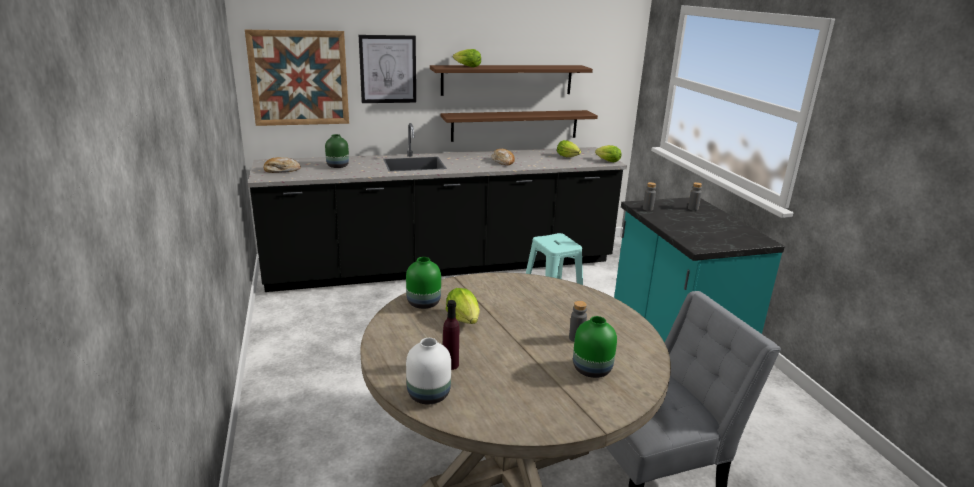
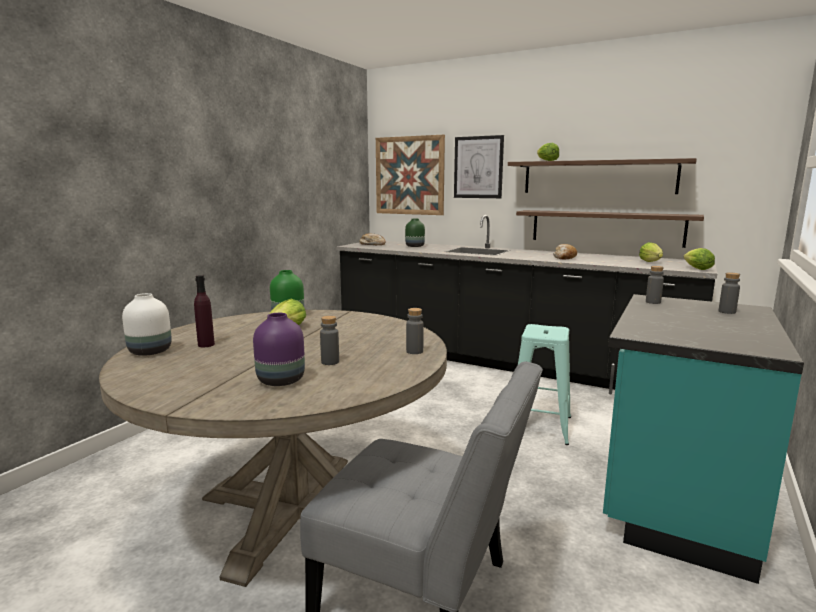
camera: 45 degrees right, 10 degrees down
(593, 370) = (281, 381): green vase -> purple vase
(597, 304) = (414, 351): none -> grey bottle

